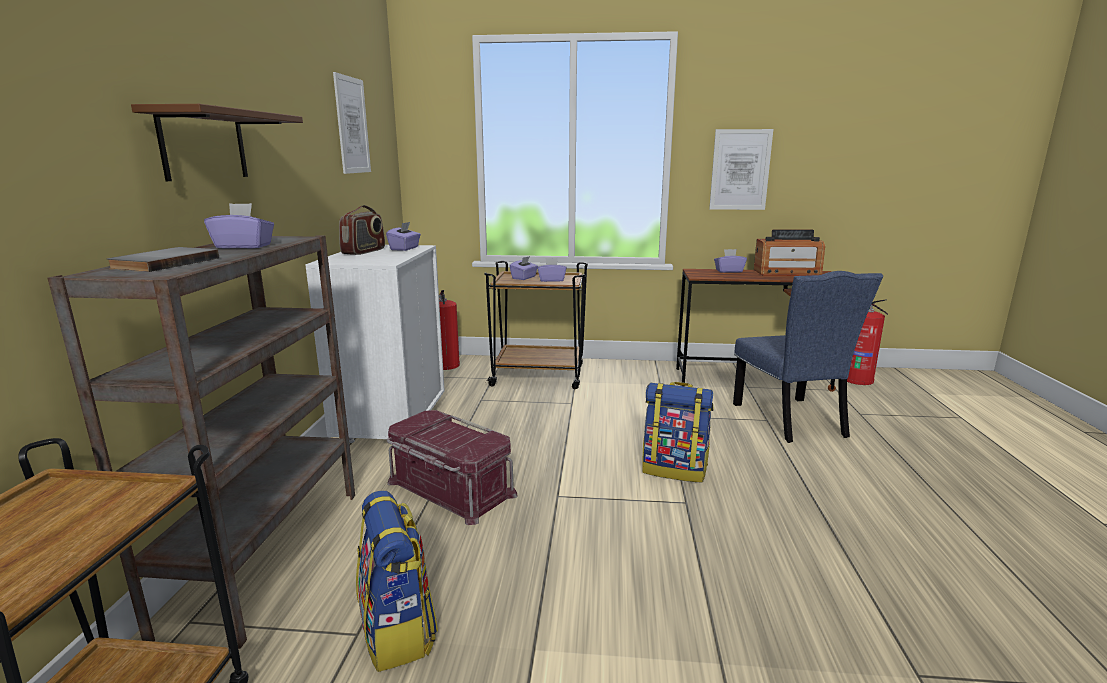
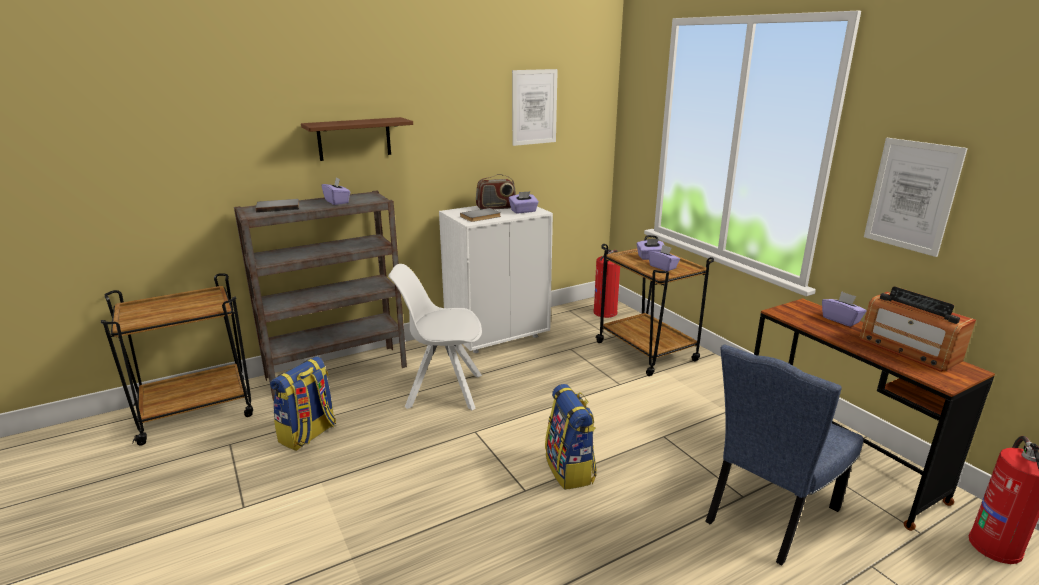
camera: 55 degrees right, 5 degrees up
(380, 258) = (481, 217): none -> grey book
(449, 489) = (443, 391): red storage box -> white chair

